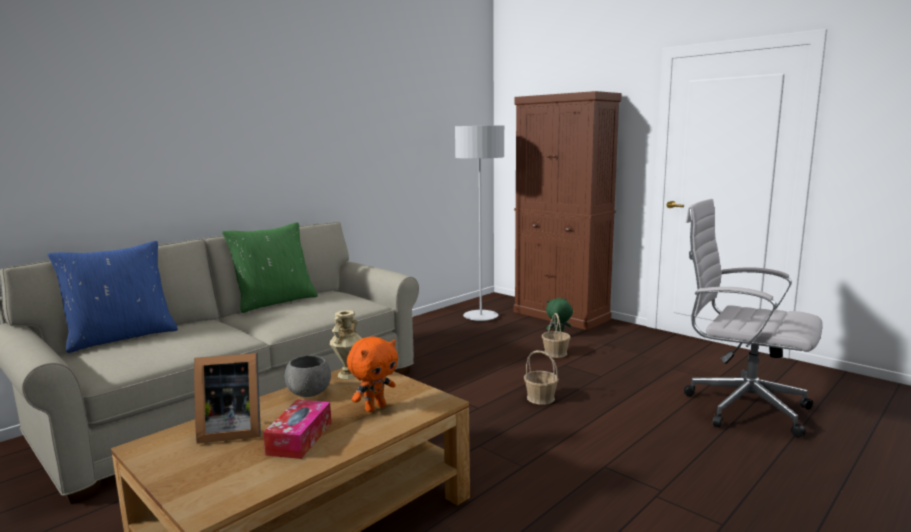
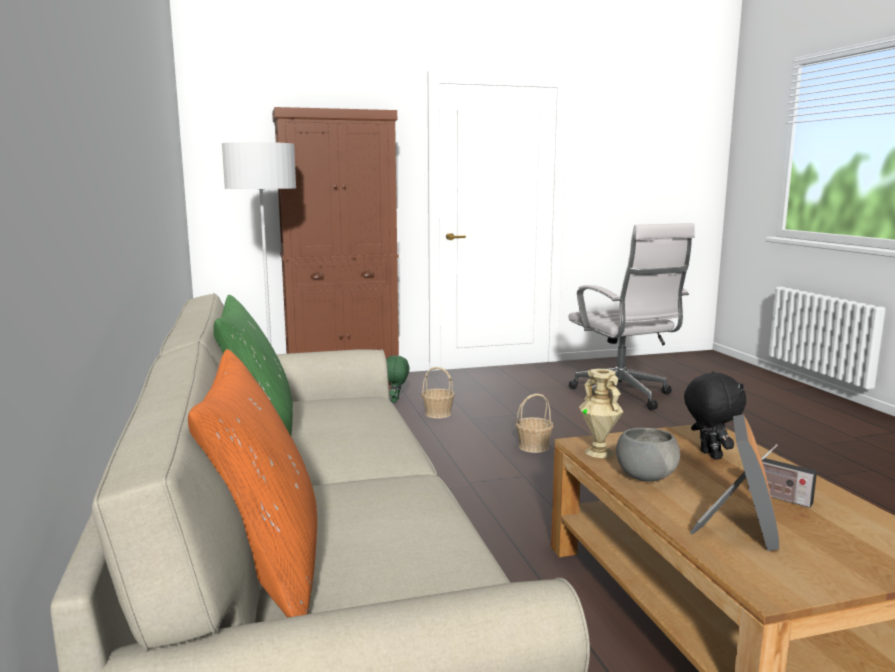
camera: 60 degrees left, 0 degrees up
(121, 337) = (268, 570): blue pillow -> orange pillow
(300, 438) = (776, 496): tissue box -> radio
(375, 407) = (709, 455): orange plush toy -> black plush toy
(740, 407) = (623, 397): white office chair -> white office chair turned 90 degrees counterclockwise

